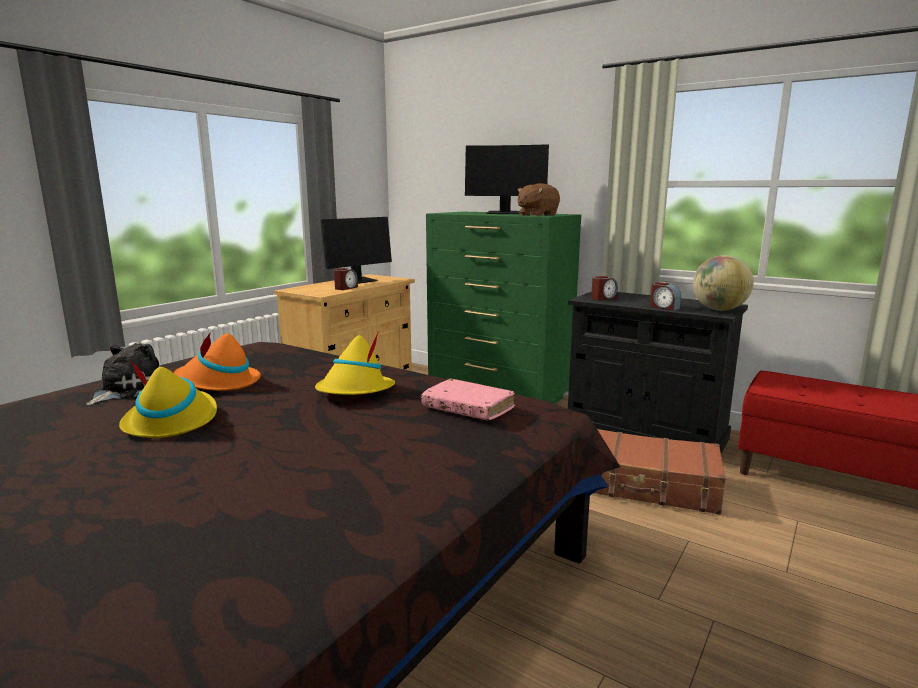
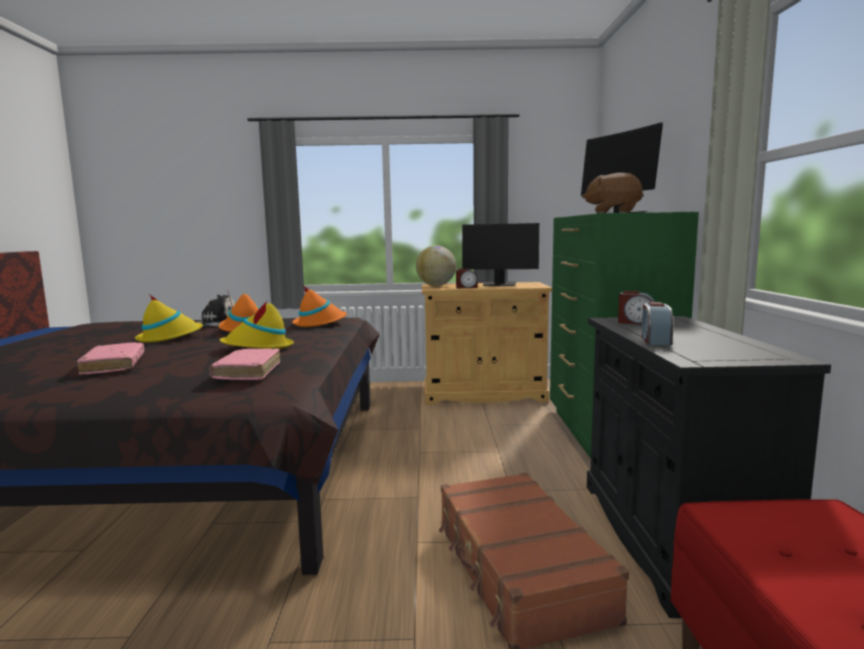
camera: 55 degrees right, 5 degrees down
(275, 355) = (320, 323): none -> orange hat
(306, 462) = (114, 366): none -> pink book
(719, 310) = (723, 357): globe -> globe (436, 285)

